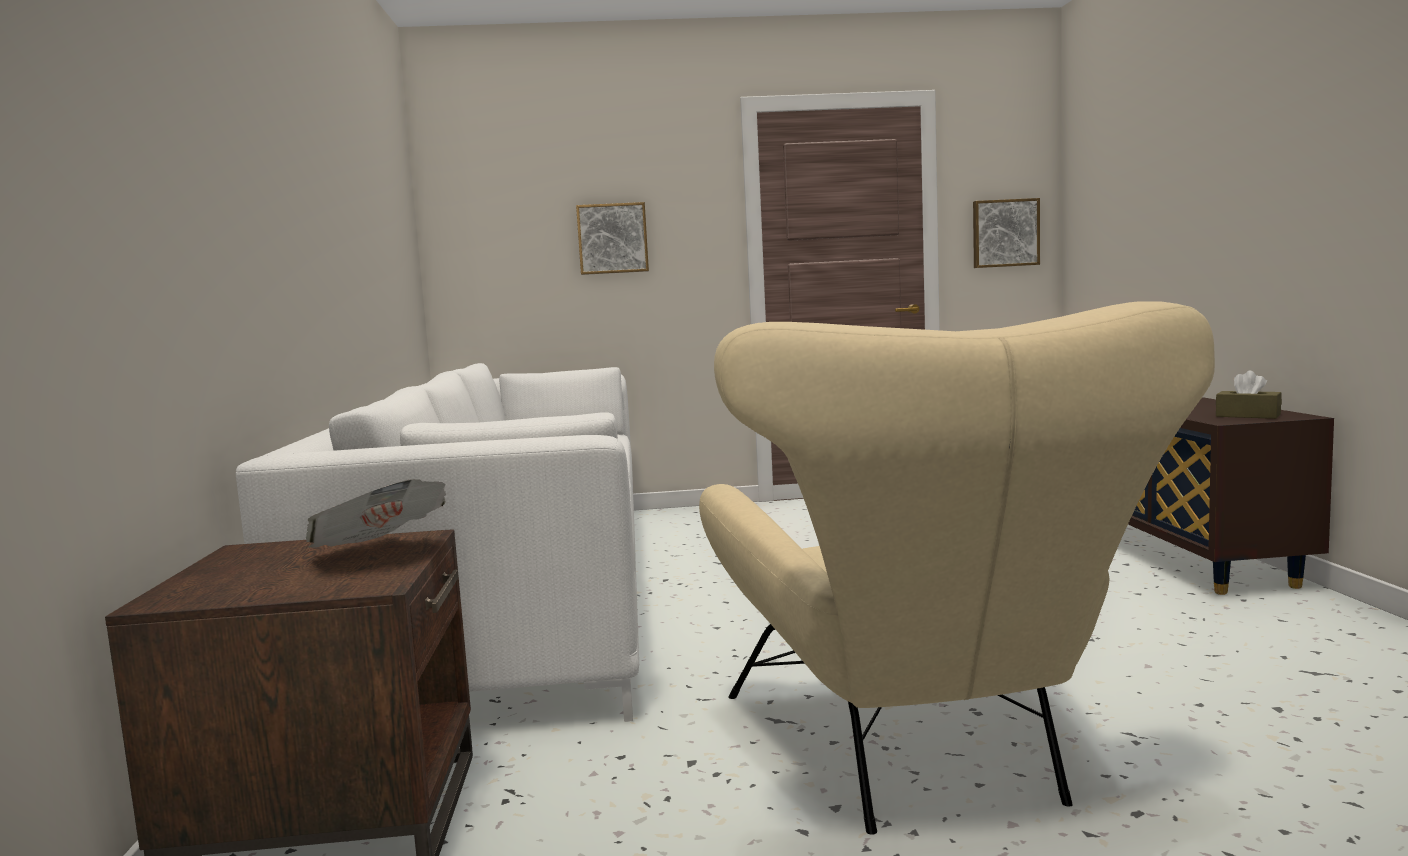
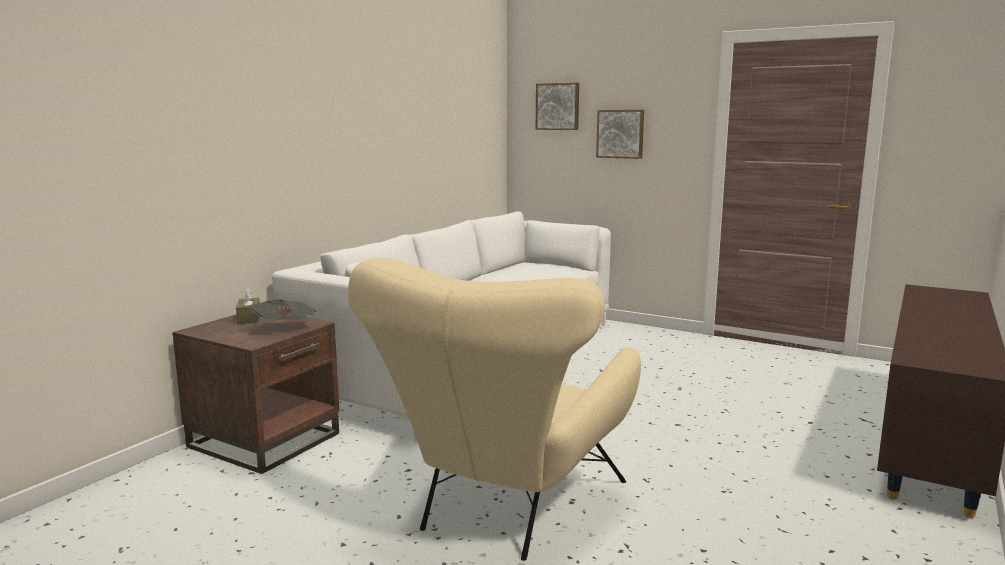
camera: 35 degrees right, 5 degrees up
(1005, 233) = (948, 149): picture -> picture (558, 106)
(1248, 415) = (951, 361): brown tissue box -> brown tissue box (249, 318)

